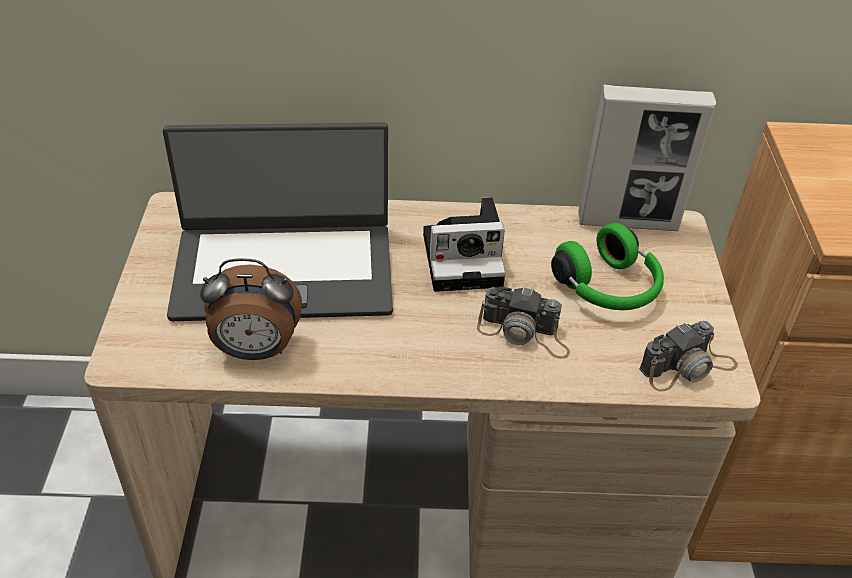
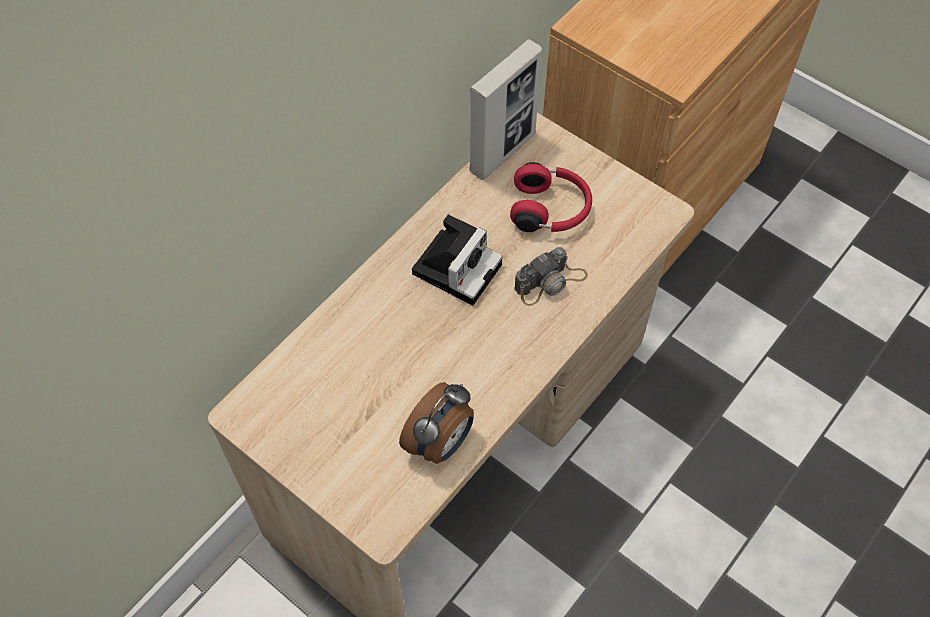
camera: 50 degrees left, 15 degrees up
(284, 270) = (375, 380): laptop -> none
(608, 288) = (550, 210): green headphones -> red headphones
(687, 367) = (643, 220): camera -> none

